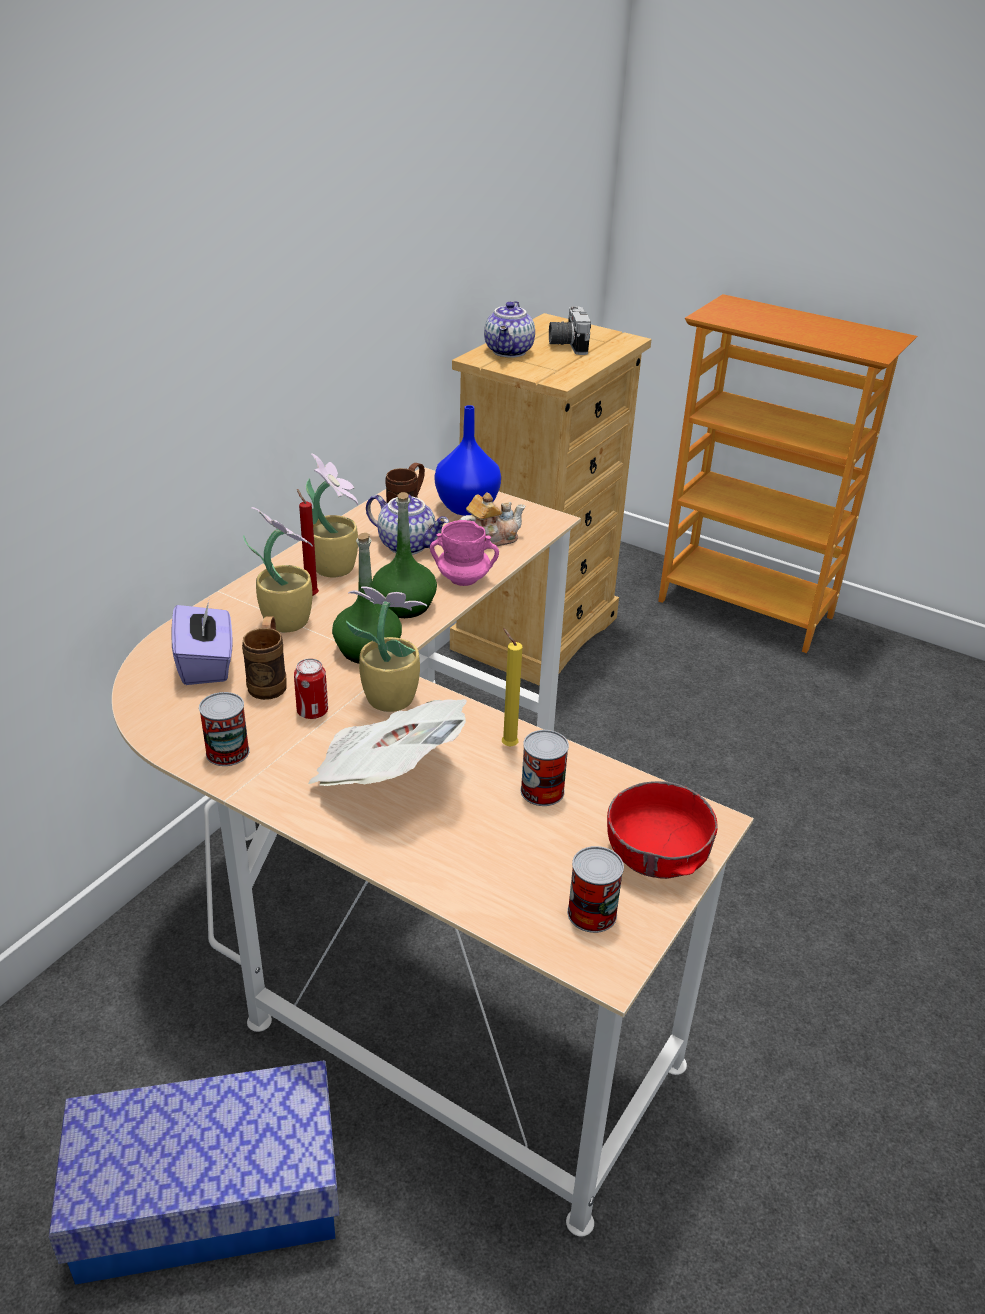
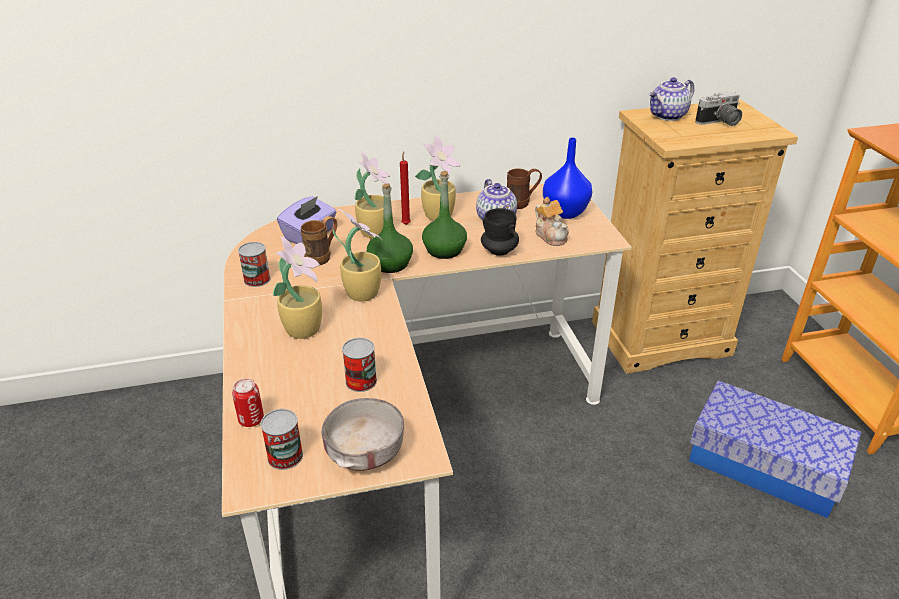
camera: 45 degrees right, 0 degrees up
(208, 1195) = (167, 514): storage box -> storage box (764, 465)
(312, 711) = (319, 280): can -> can (251, 420)
(387, 774) = (304, 328): newspaper -> potted plant
(463, 579) = (499, 250): pink mug -> black mug
(490, 539) = (551, 235): teapot -> teapot turned 45 degrees clockwise
(507, 745) = (382, 348): yellow candle -> none
(567, 344) = (719, 123): camera -> camera turned 150 degrees counterclockwise
(656, 853) = (365, 451): red bowl -> grey bowl

